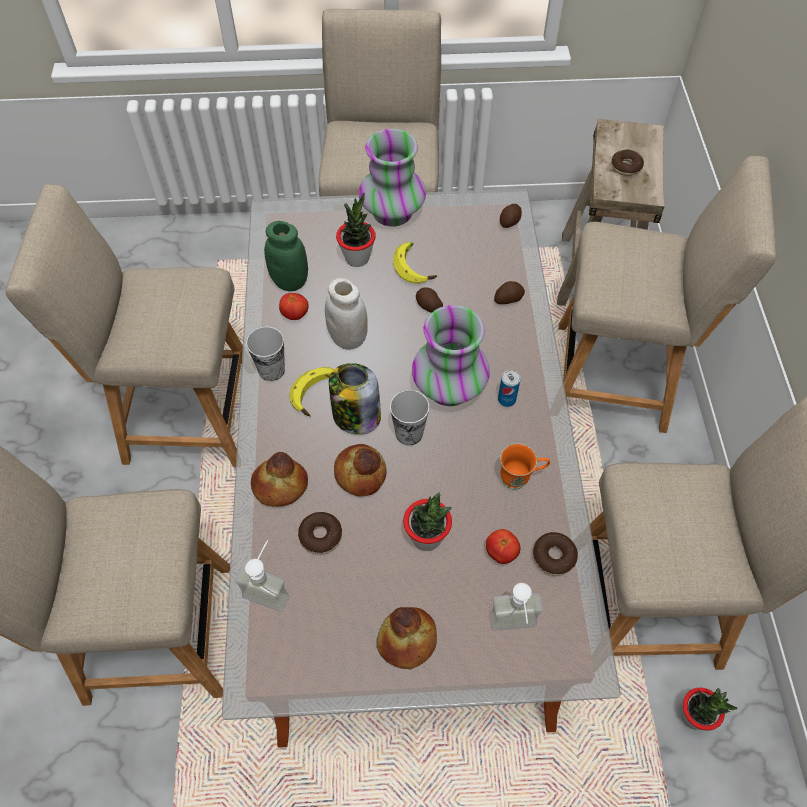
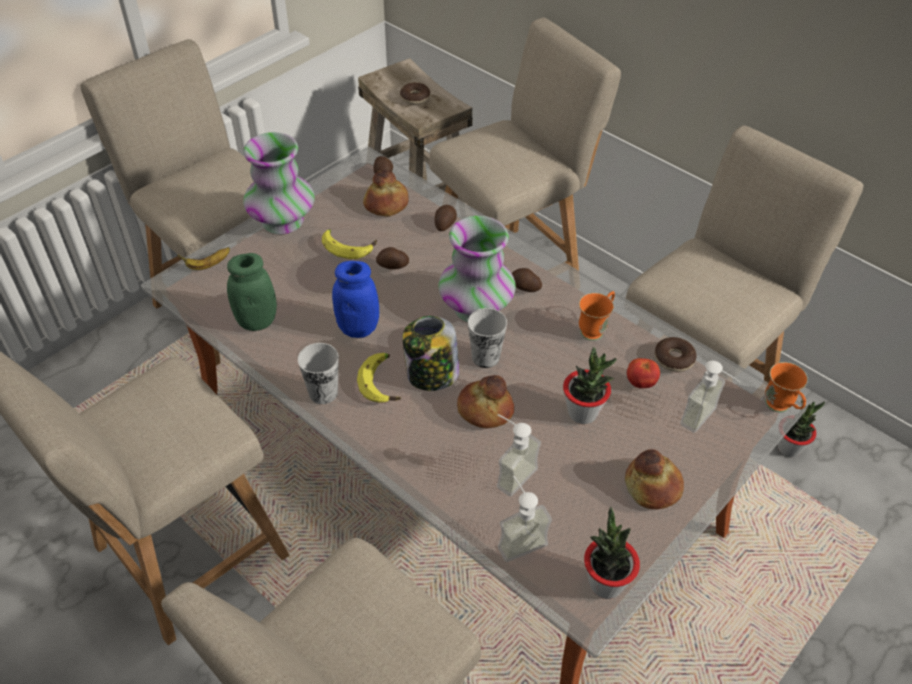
camera: 45 degrees left, 10 degrees down
(280, 486) = (435, 465): bread -> bread (387, 204)
(295, 315) = (292, 341): tomato -> none
(306, 214) = (207, 265): none -> banana
(320, 536) = (509, 473): donut -> soap dispenser
(348, 338) = (358, 328): white jar -> blue jar
(357, 258) = (293, 269): potted plant -> potted plant (605, 583)
(506, 399) = (524, 287): can -> potato
(592, 676) = (781, 408): none -> orange mug

